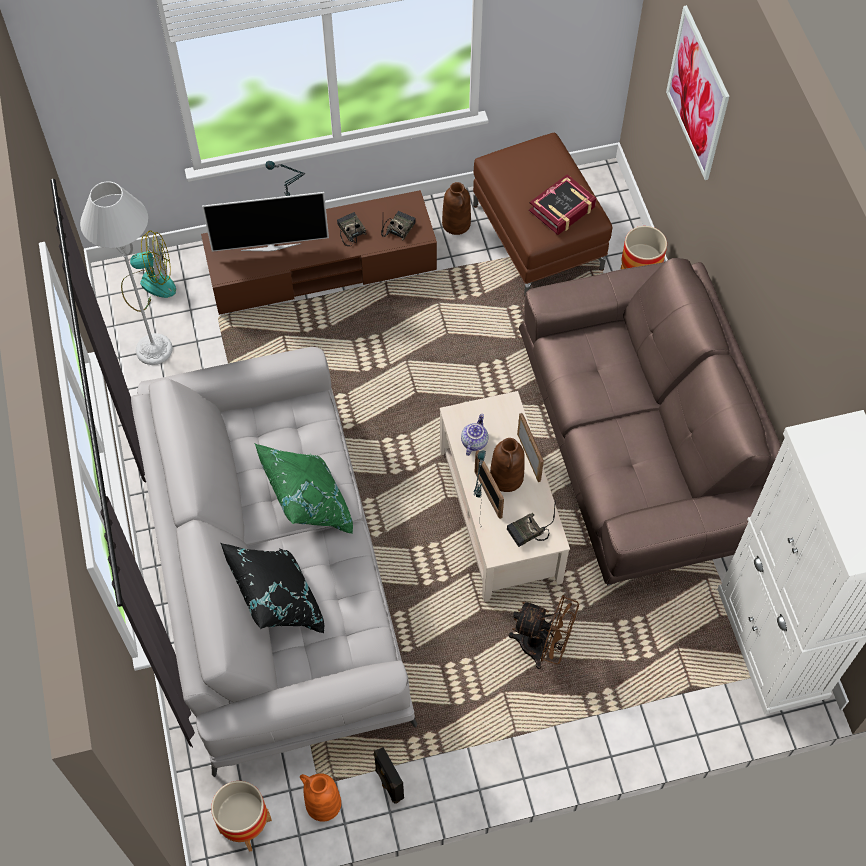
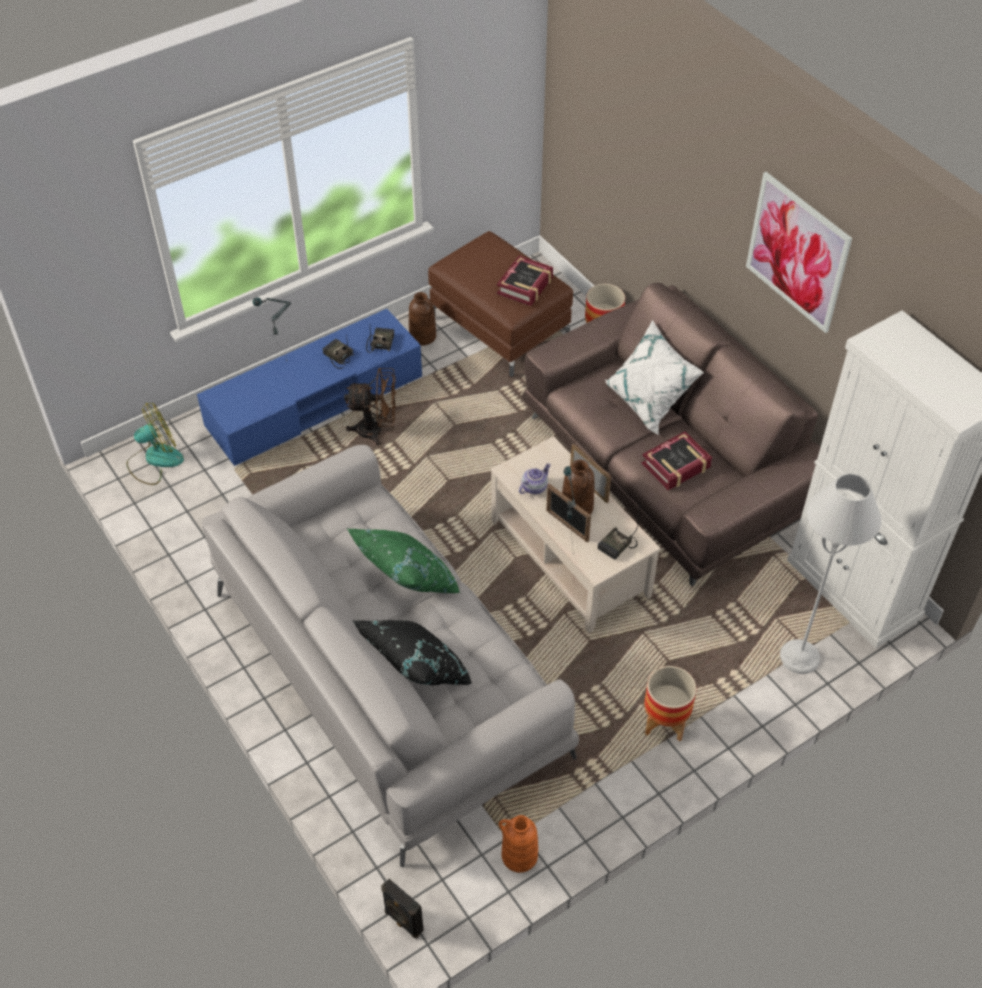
camera: 20 degrees left, 10 degrees down
(154, 349) = (183, 512): grey floor lamp -> grey floor lamp (799, 656)
(245, 825) = (453, 901): planter -> planter (664, 723)
(271, 246) = (268, 387): television -> none
(322, 267) = (315, 402): brown tv stand -> blue tv stand
(388, 784) = (573, 817): black speaker -> black speaker (403, 922)
(473, 441) = (534, 487): teapot -> teapot turned 45 degrees clockwise
(542, 647) = (658, 655): brown fan -> brown fan (376, 430)
(628, 461) = (676, 466): none -> book
(633, 380) = (649, 402): none -> white pillow
(697, 93) = (632, 133): picture -> picture (797, 252)

